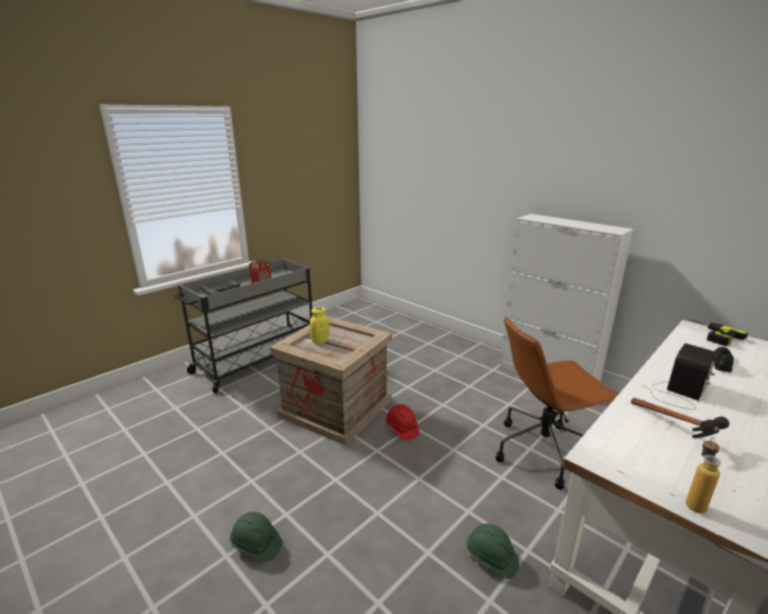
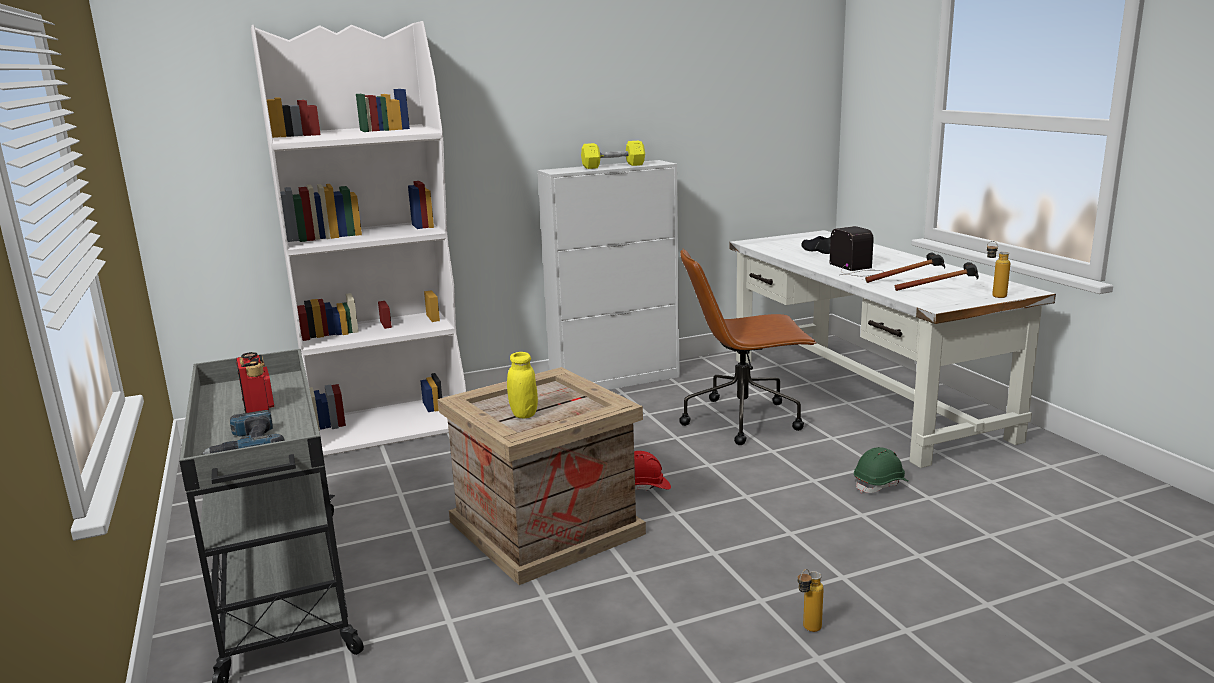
camera: 65 degrees left, 5 degrees down
(256, 545) = (807, 630): green hard hat -> bottle
(414, 330) = (390, 426): none -> white bookcase
(543, 450) = (744, 419): brown office chair -> brown office chair turned 75 degrees clockwise
(575, 224) = (613, 166): none -> yellow dumbbell
(664, 460) = (946, 291): none -> hammer
(711, 335) = (768, 242): power drill -> none

